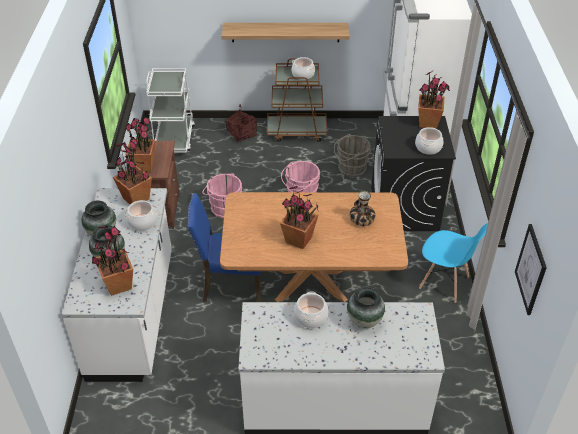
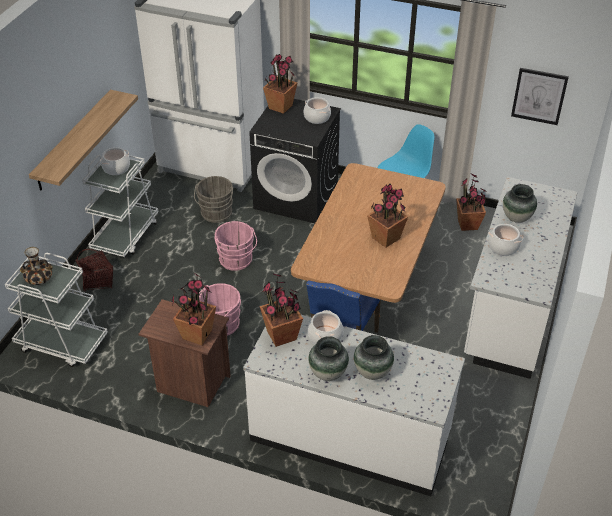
camera: 70 degrees left, 0 degrees up
(118, 285) = (417, 371): potted plant -> potted plant (468, 225)
(297, 131) = (125, 235): brown cart -> white cart
(361, 220) = (376, 192): vase -> vase (38, 278)

